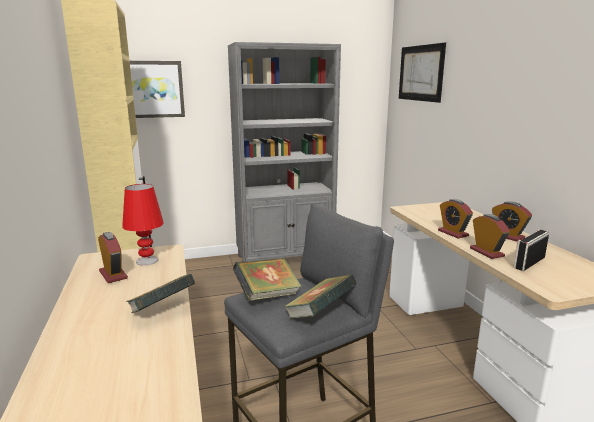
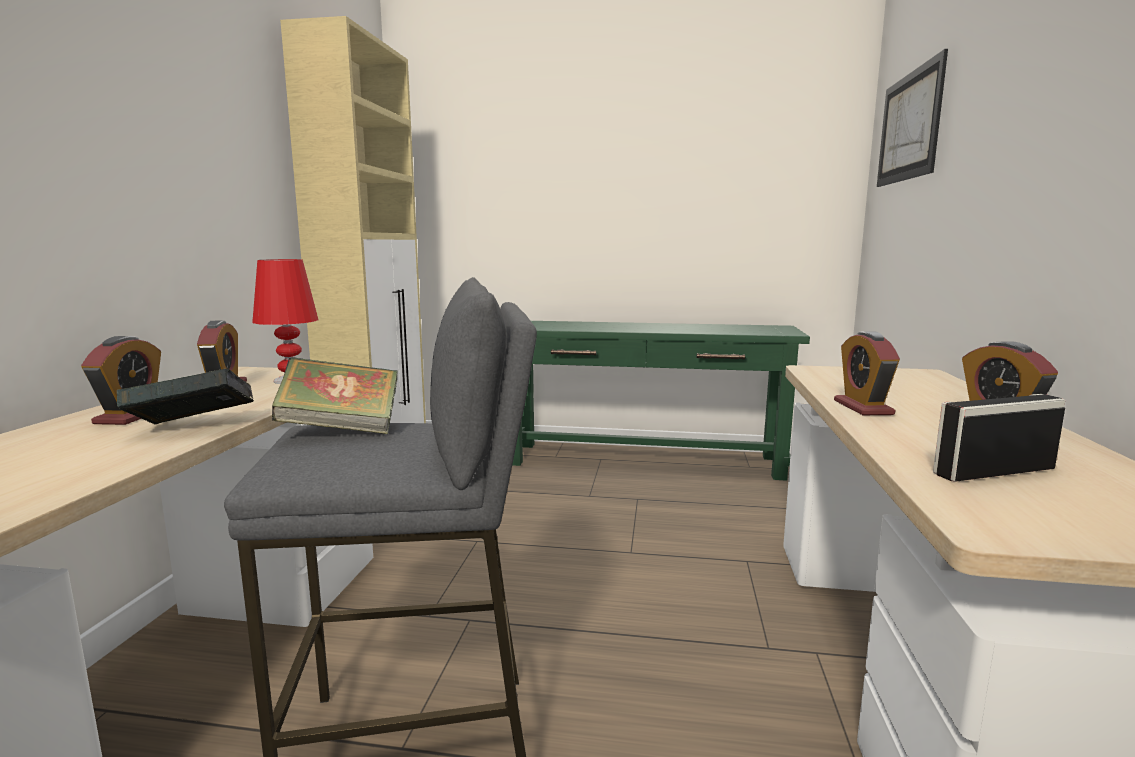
camera: 25 degrees right, 5 degrees down
(154, 89) = (467, 178): picture -> none
(285, 258) = (644, 460): grey bookcase -> green console table
(319, 315) = (366, 464): book -> none
(486, 252) = (900, 441): alarm clock -> alarm clock (132, 416)

